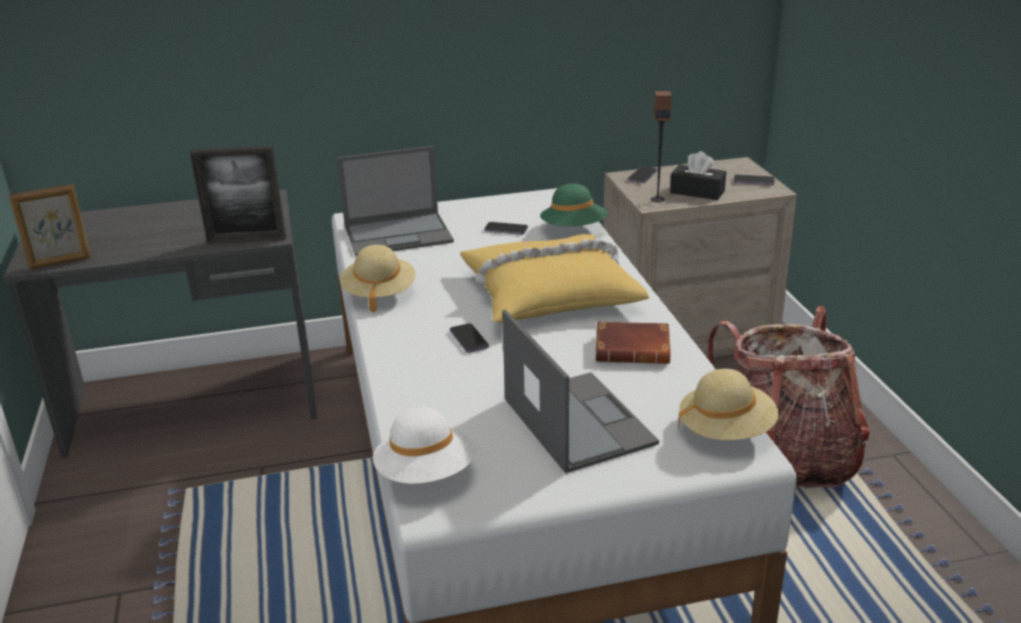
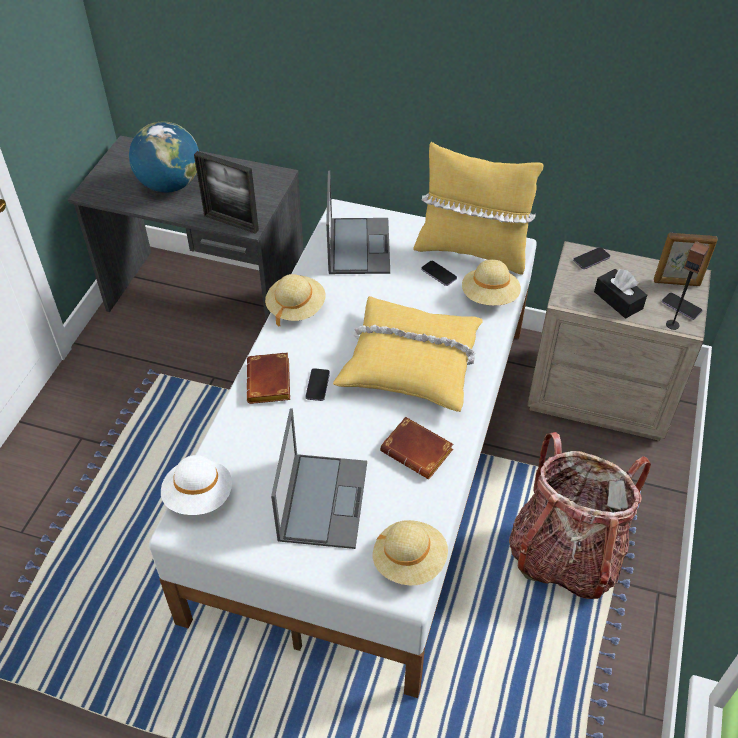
camera: 30 degrees right, 20 degrees up
(60, 263) = (107, 198): picture frame -> picture frame (677, 283)
(138, 234) = (170, 185): none -> globe
(399, 234) = (358, 245): laptop -> laptop turned 105 degrees counterclockwise
(412, 355) = (271, 383): none -> brown book
(520, 207) = (472, 251): none -> yellow pillow
(574, 230) = (489, 297): green hat -> beige hat
(657, 199) = (575, 296): speaker -> speaker (672, 324)

